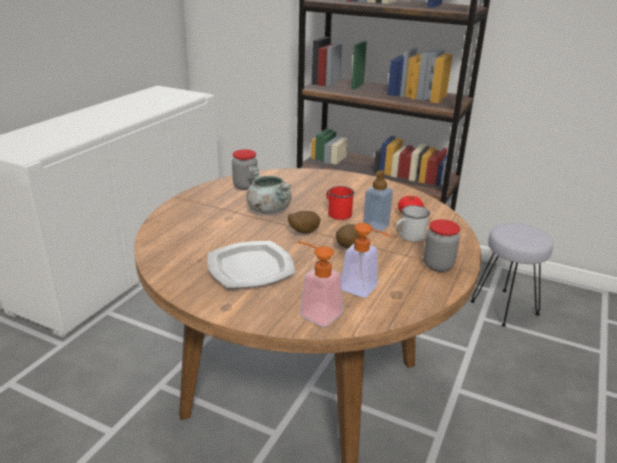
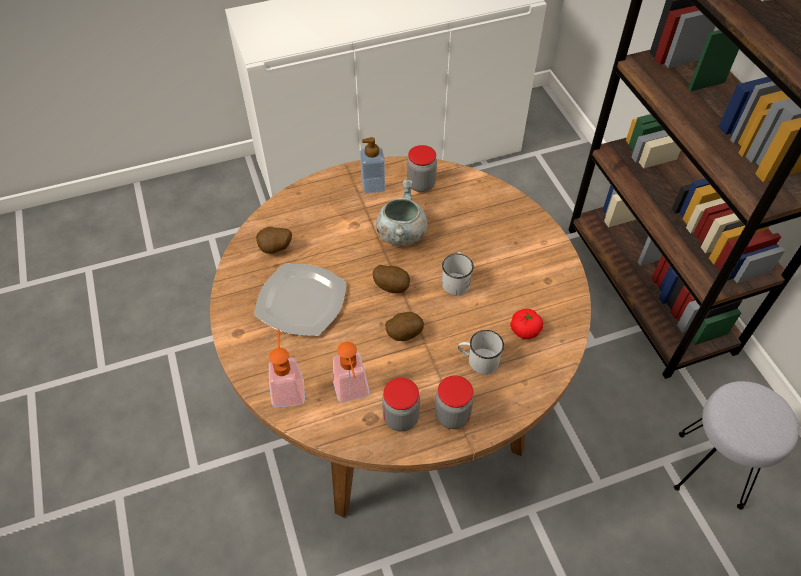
camera: 45 degrees right, 25 degrees up
(186, 253) = (275, 249): none -> potato
(337, 213) = (456, 280): red mug -> white mug
(375, 227) = (466, 325): soap dispenser -> soap dispenser (373, 185)
(413, 283) = (401, 418): none -> jar

